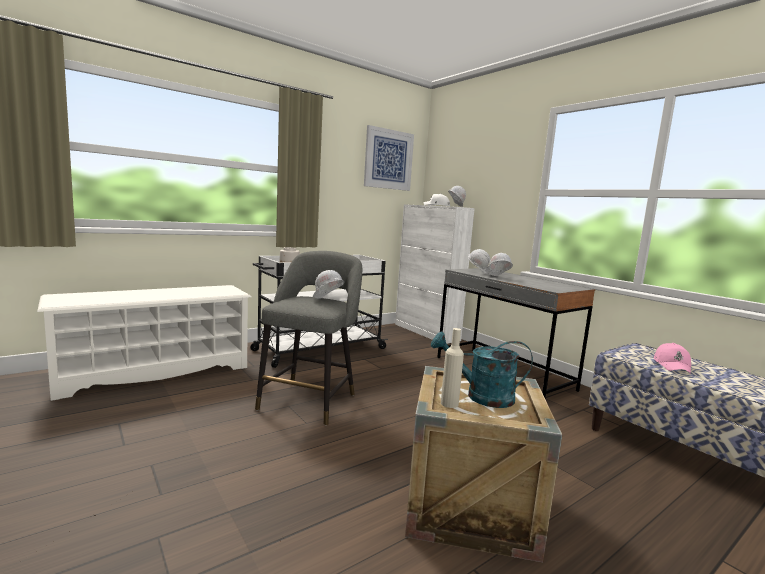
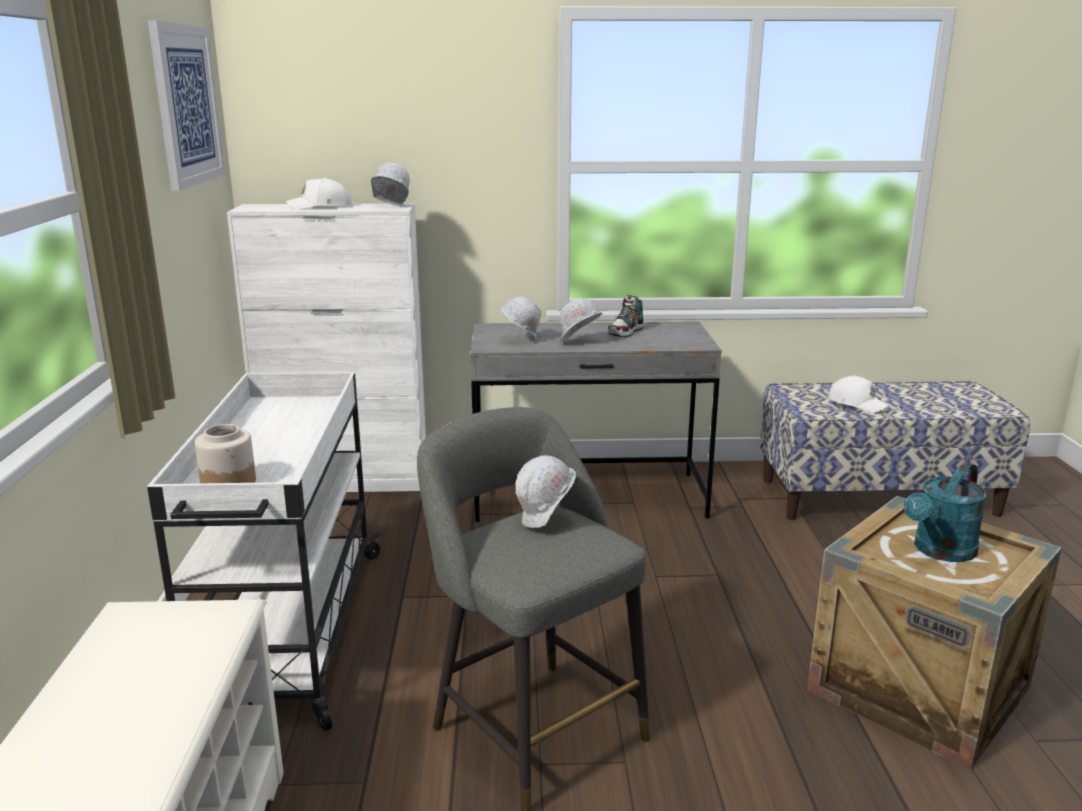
camera: 55 degrees left, 10 degrees up
(449, 403) = (960, 581): beige bottle -> none
(535, 281) = (626, 332): none -> shoe
(672, 365) = (857, 403): pink cap -> white cap

